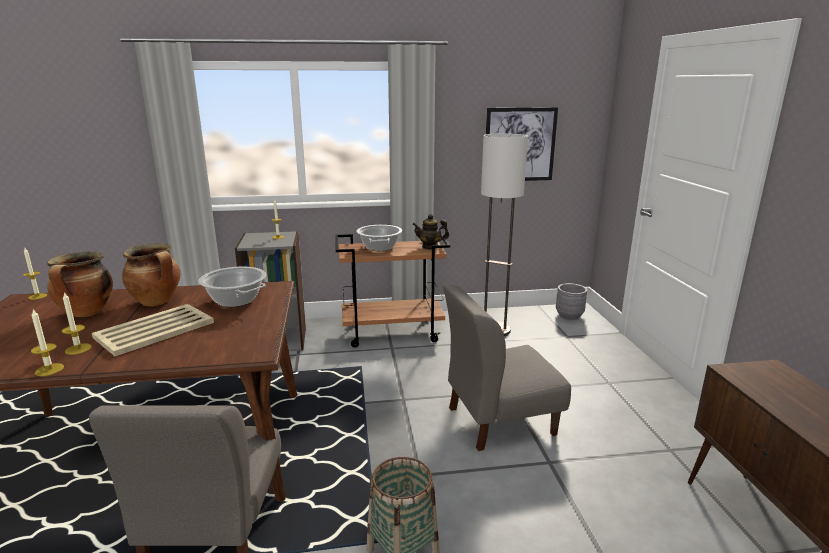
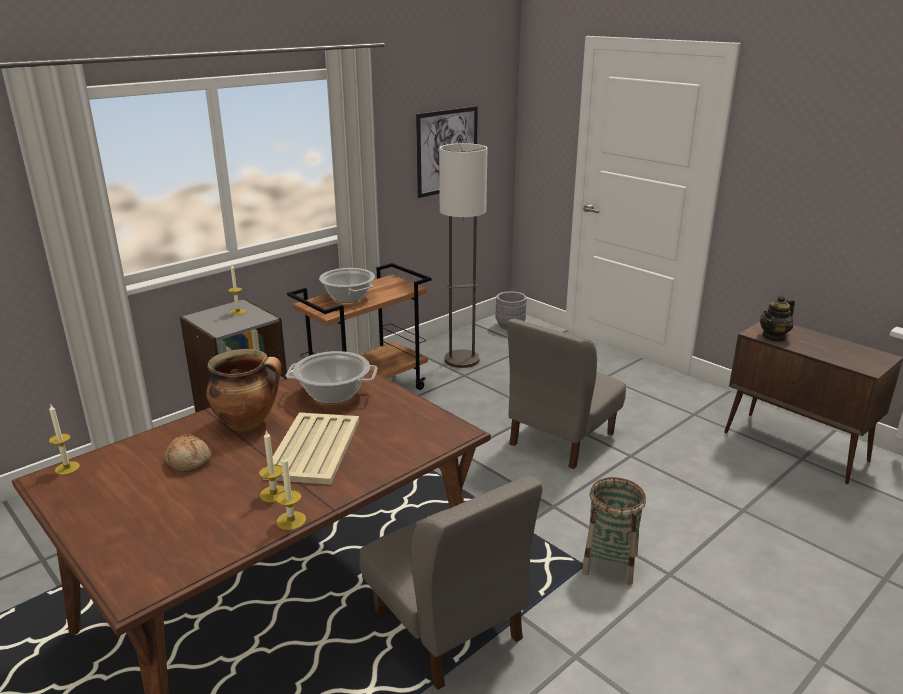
camera: 35 degrees left, 5 degrees up
(87, 313) = (189, 461): cooking pot -> bread
(430, 247) = (398, 284): teapot -> teapot (774, 337)

